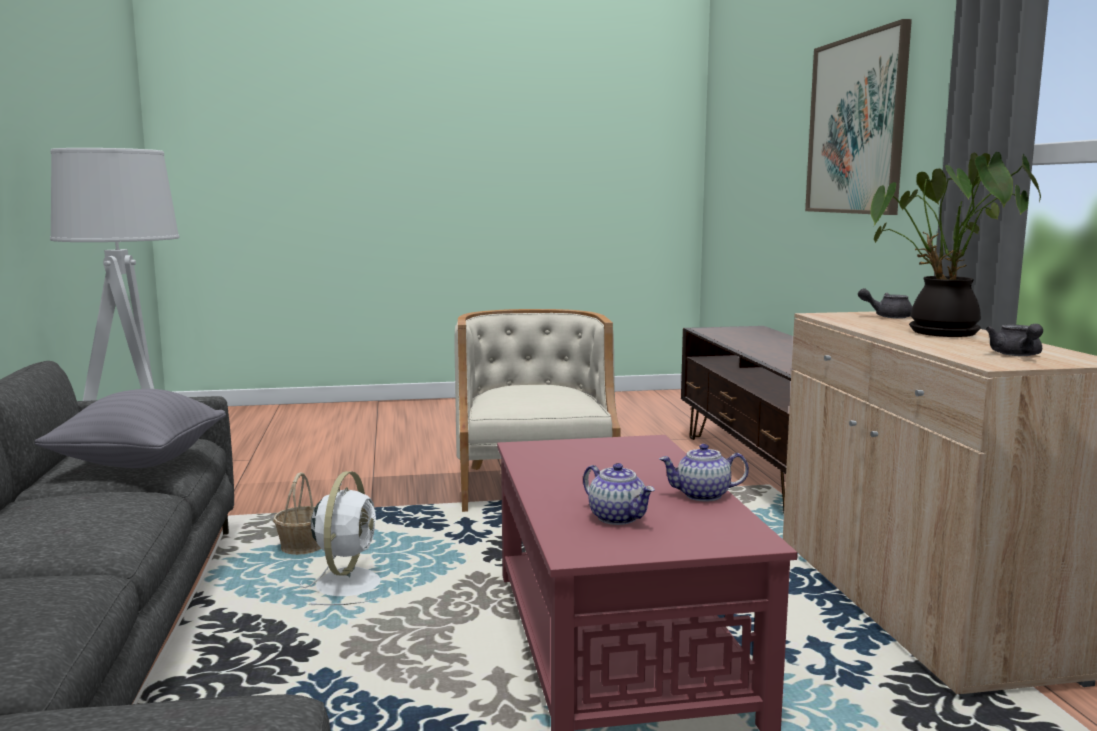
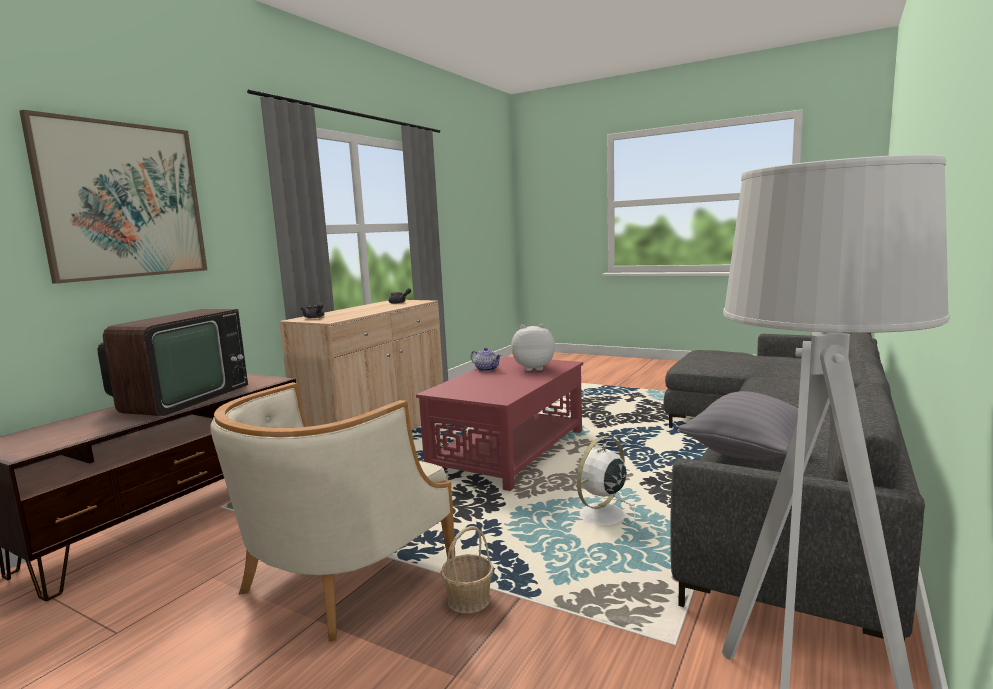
camera: 140 degrees left, 0 degrees up
(303, 548) = (615, 561): basket -> basket (468, 599)
(618, 518) = (533, 368): teapot -> plush toy
(789, 352) = (180, 399): none -> television
(940, 333) = (362, 309): potted plant -> none

